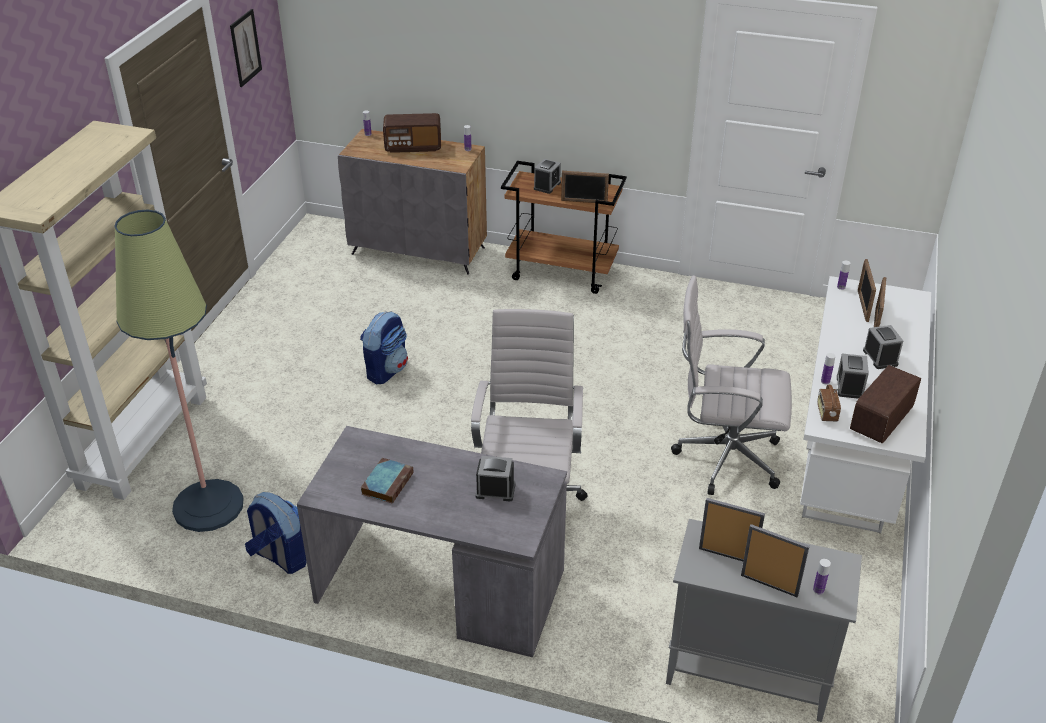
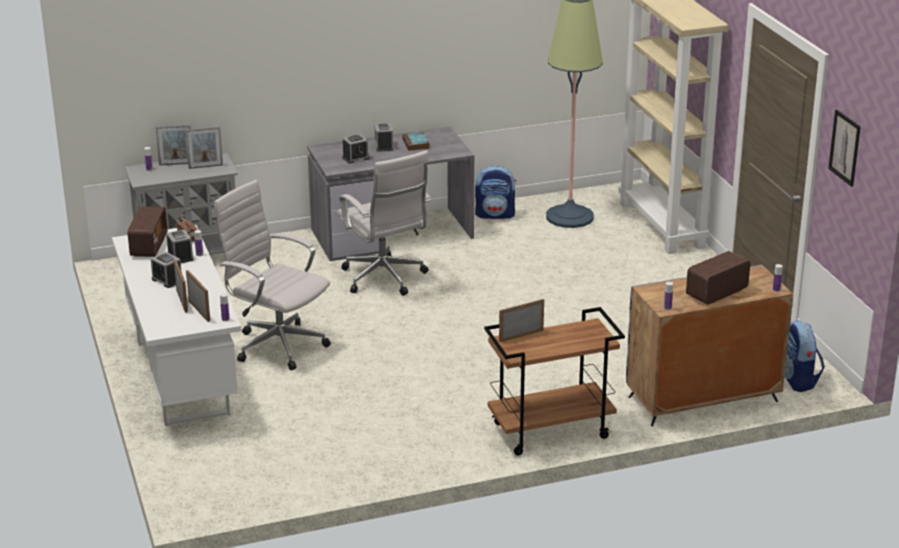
camera: 145 degrees right, 10 degrees down
(386, 370) = (580, 309): backpack -> backpack (797, 380)
(547, 186) = (573, 338): alarm clock -> alarm clock (384, 146)
(723, 458) = (277, 345): white office chair -> white office chair turned 120 degrees counterclockwise

